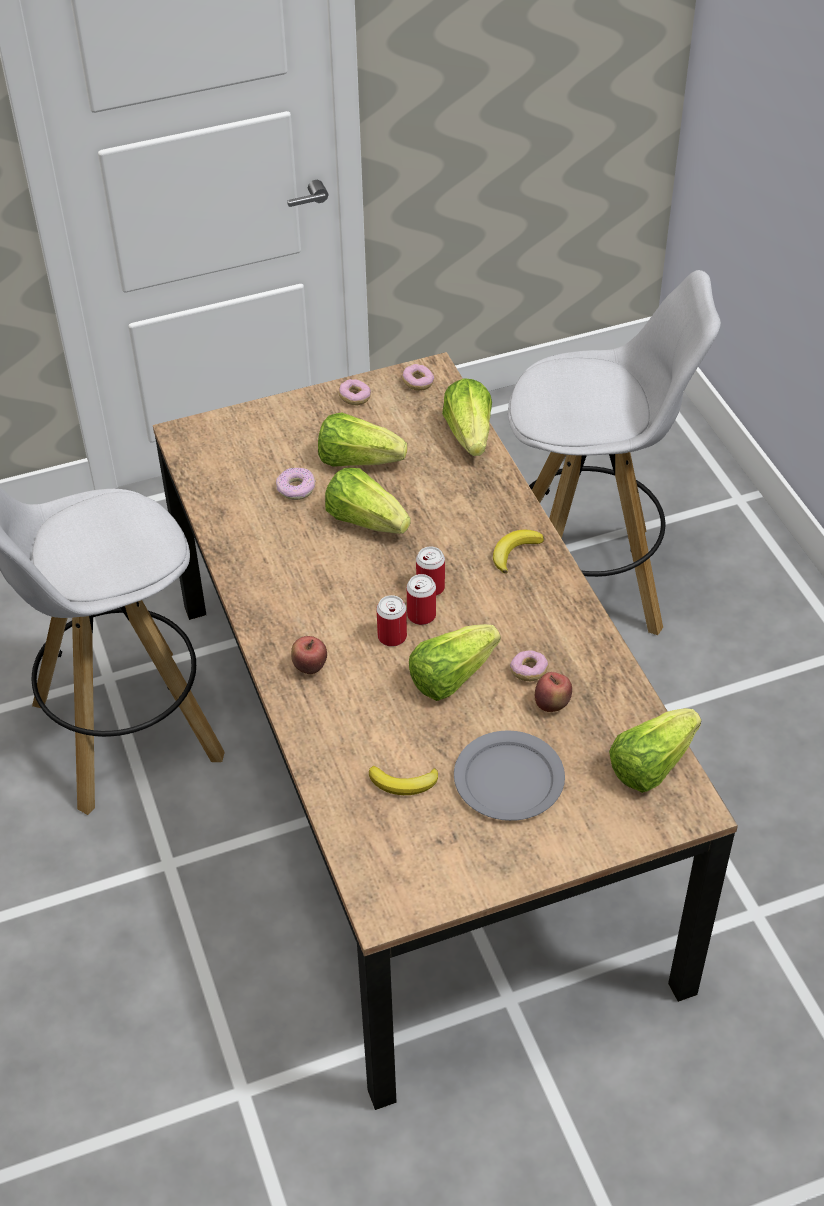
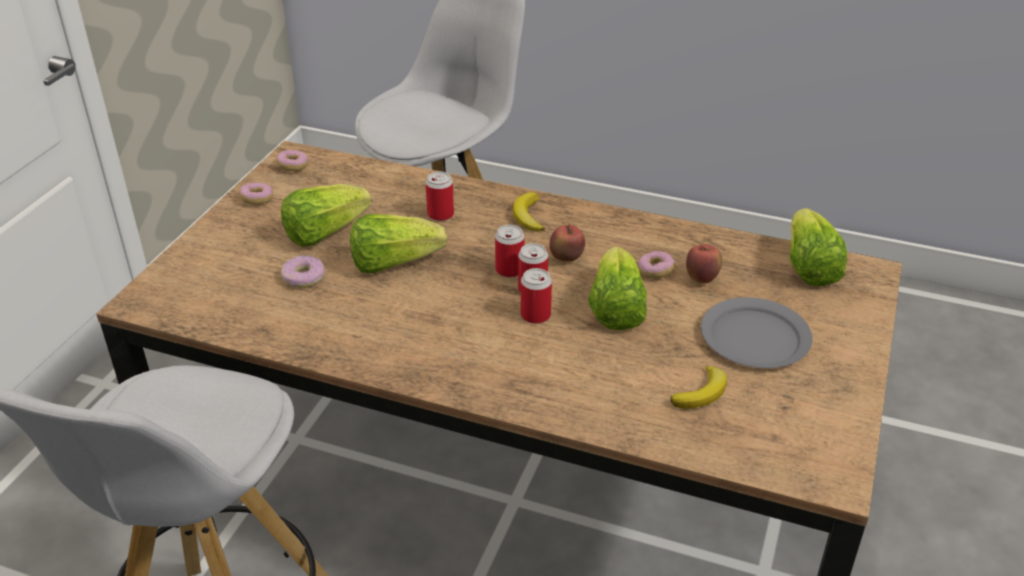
camera: 50 degrees left, 10 degrees down
(310, 667) = (512, 376): apple -> apple (566, 258)
(455, 503) = (440, 214): none -> can
(469, 434) = (382, 173): lettuce -> none

